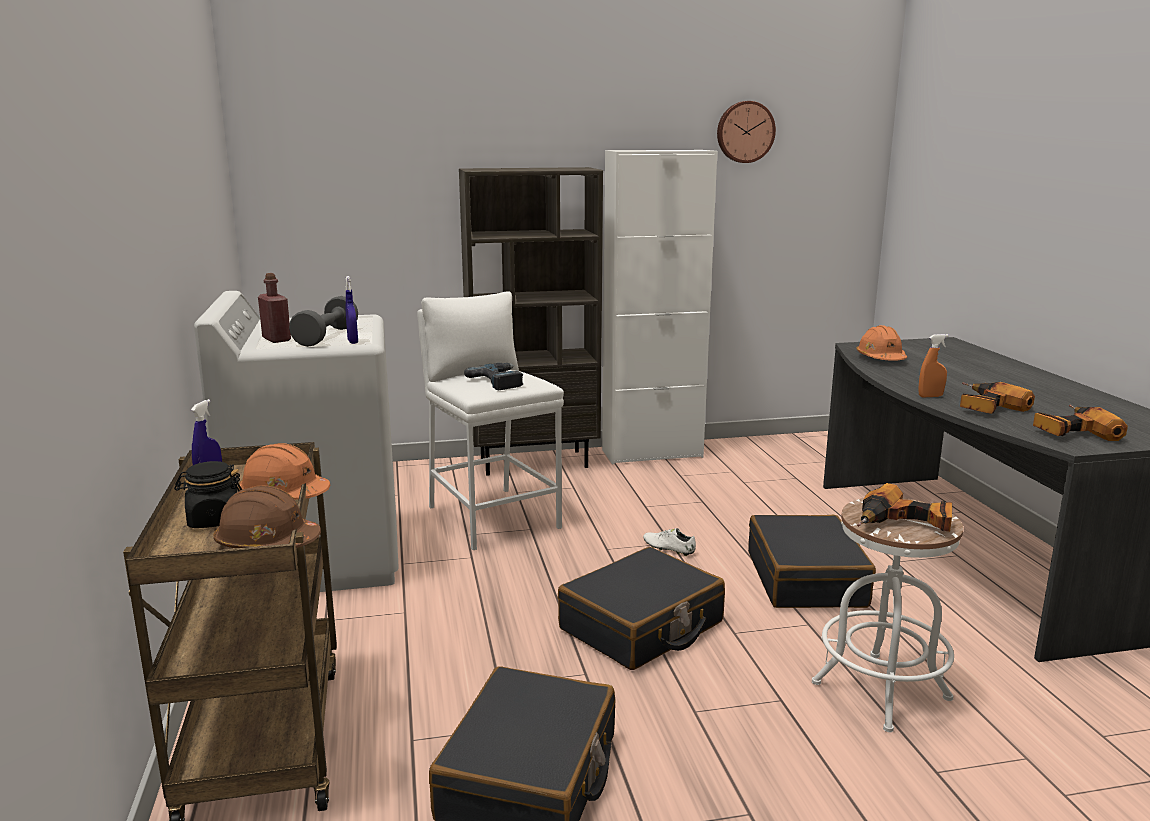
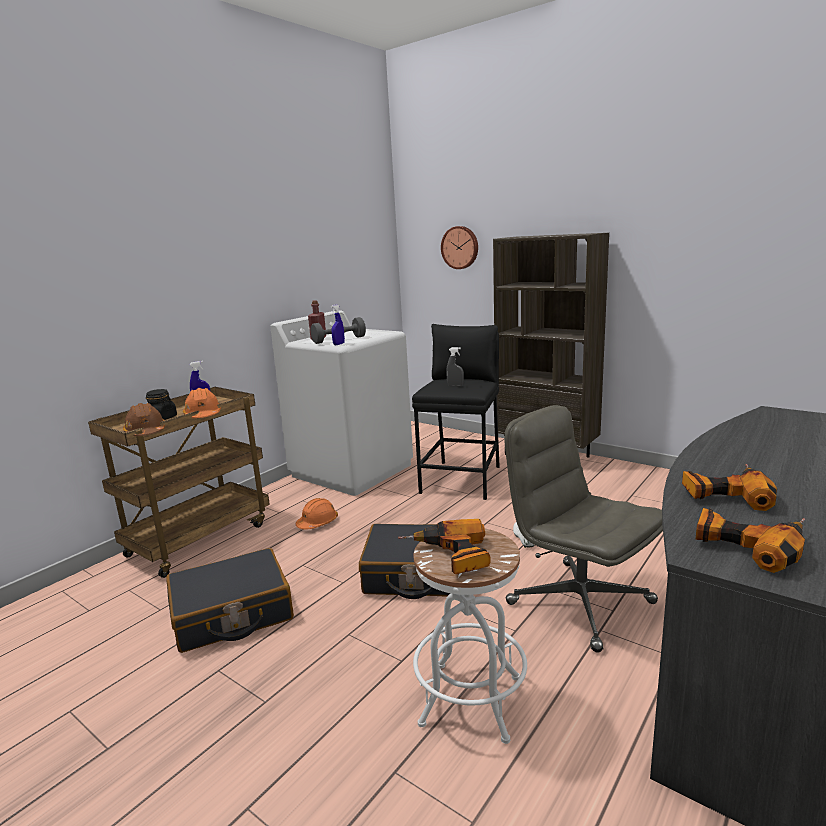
camera: 50 degrees right, 0 degrees up
(492, 517) = (462, 479): white stool -> black stool
(500, 381) = (455, 386): power drill -> grey spray bottle
(652, 453) = (640, 473): white cabinet -> none
(745, 132) = (766, 192): wall clock -> wall clock (460, 247)
(806, 579) = (578, 602): black suitcase -> grey office chair
(880, 358) = (761, 427): orange hard hat -> orange hard hat (318, 523)
(930, 396) = (699, 469): orange spray bottle -> none

